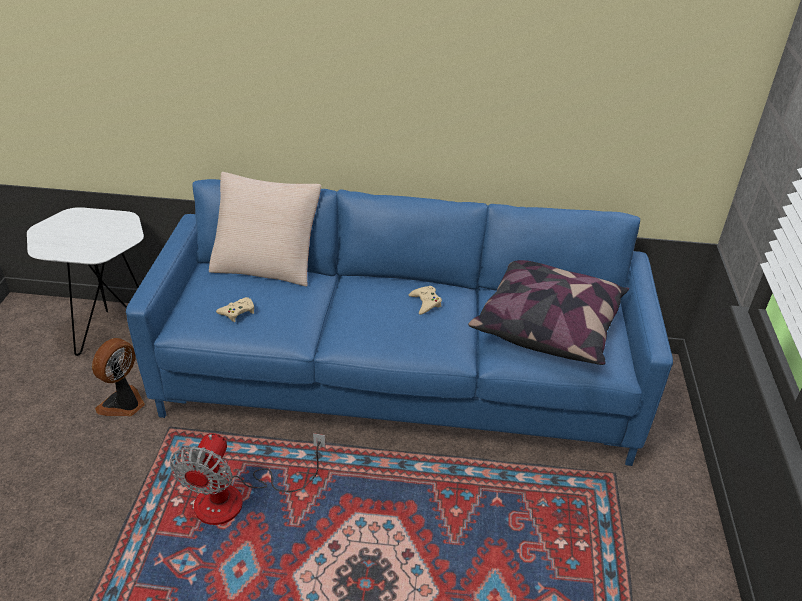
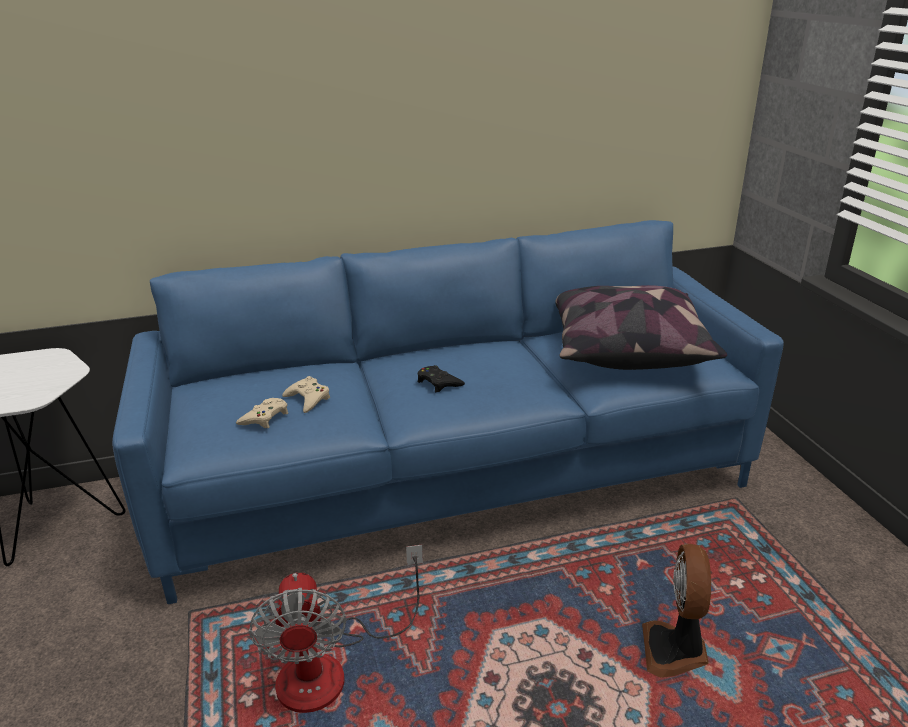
camera: 20 degrees left, 10 degrees down
(124, 404) = (108, 604): fan -> fan (675, 651)
(267, 263) = (268, 364): beige pillow -> none
(377, 316) = (438, 383): none -> black game controller
(425, 303) = (483, 359): beige game controller -> beige game controller (308, 399)

